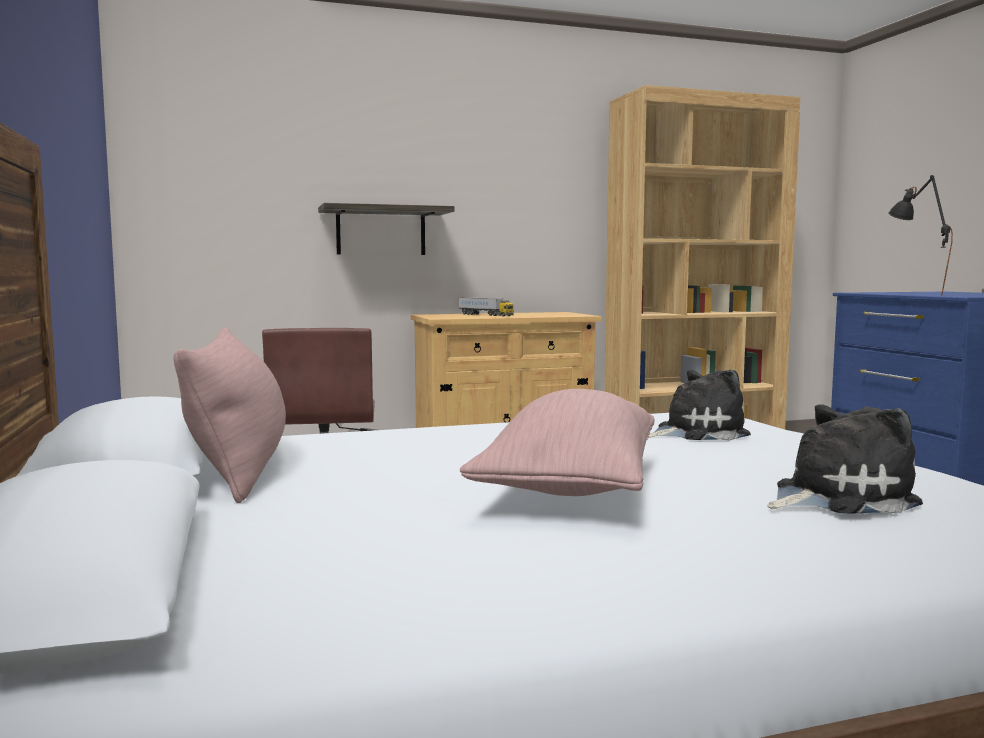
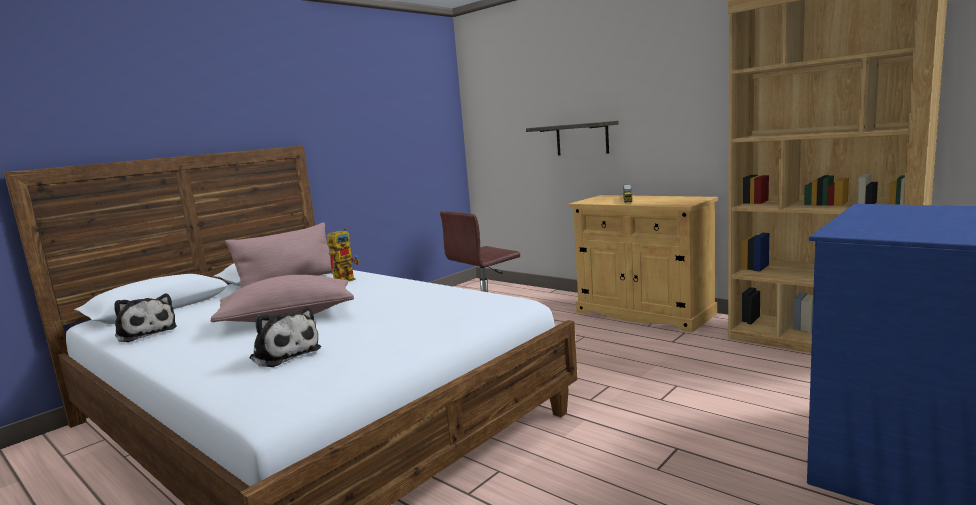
camera: 60 degrees right, 5 degrees up
(358, 441) = (346, 279): none -> toy robot
(696, 432) = (435, 311): plush toy -> plush toy (146, 332)
(914, 295) = (826, 222): black table lamp -> none

